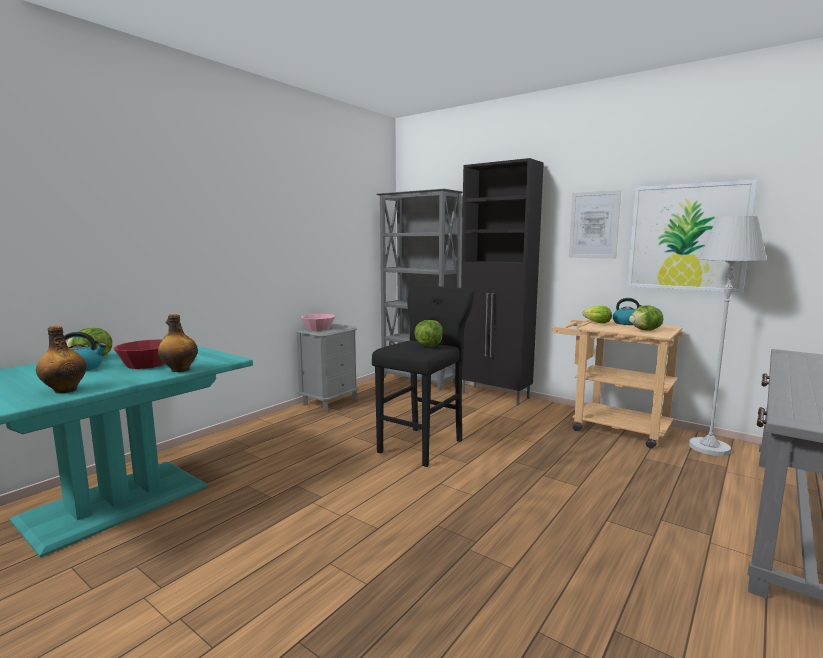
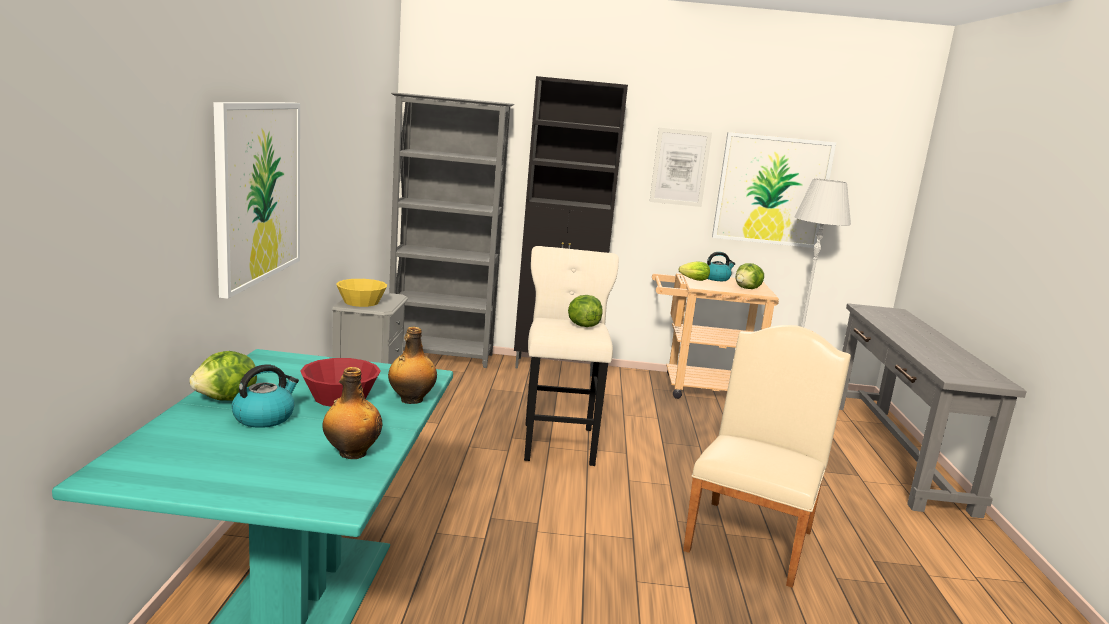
camera: 35 degrees left, 5 degrees up
(180, 239) = (258, 192): none -> picture
(318, 328) = (361, 302): pink bowl -> yellow bowl
(423, 445) = (559, 441): black stool -> beige stool
(493, 559) = (752, 536): none -> beige chair

